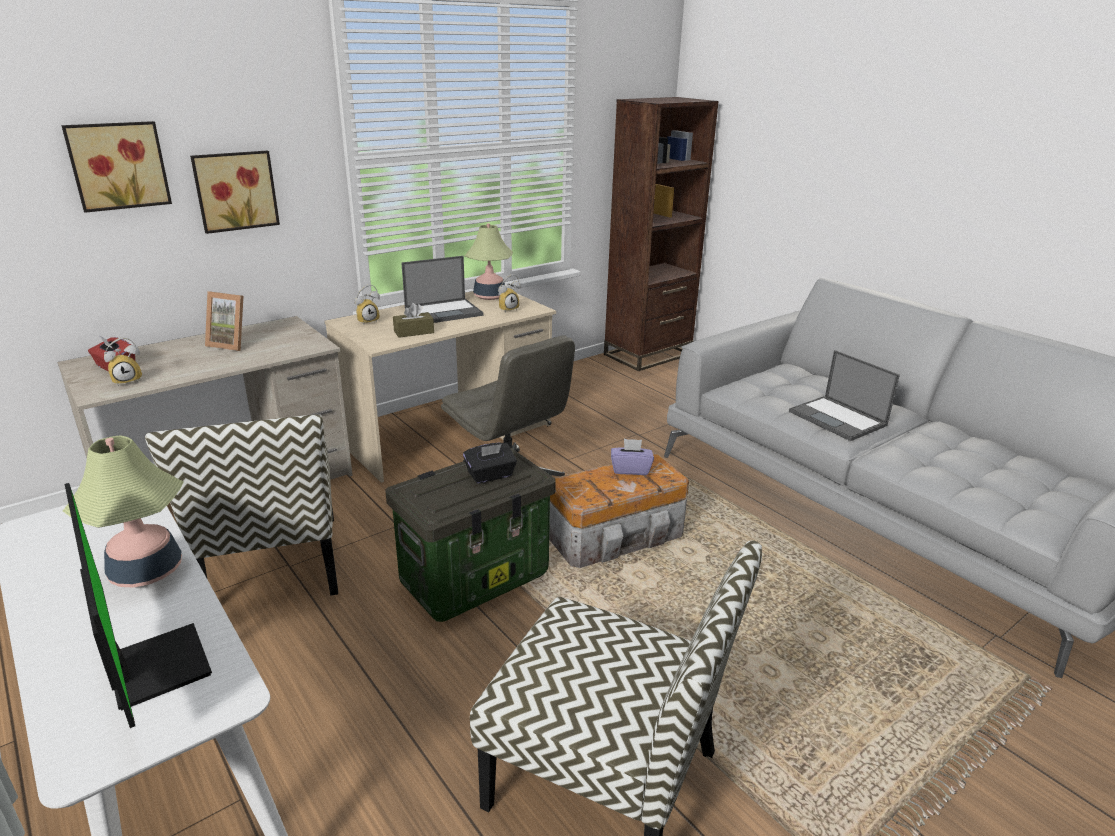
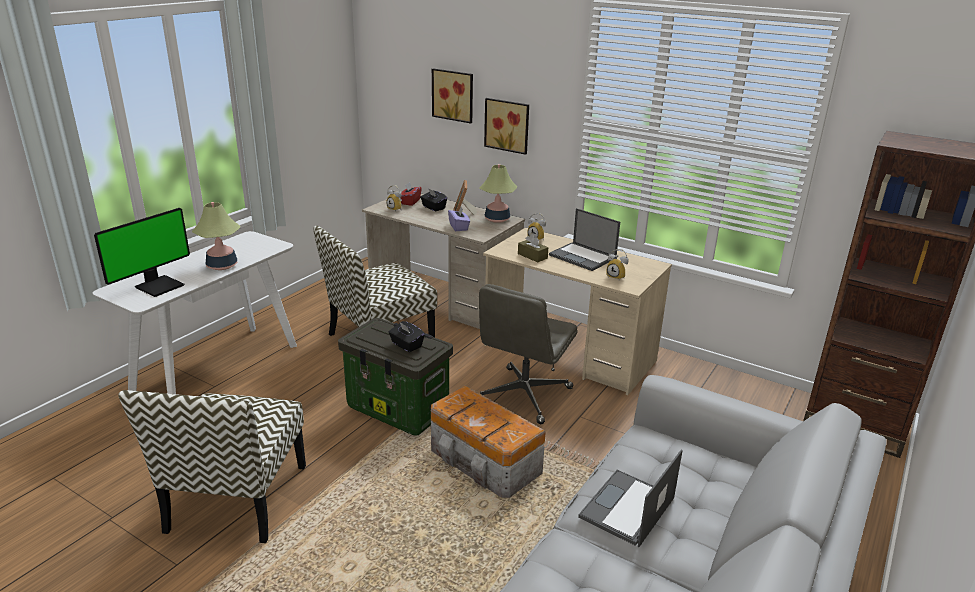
camera: 70 degrees right, 0 degrees up
(169, 356) = (433, 208): none -> black tissue box
(489, 296) = (639, 265): table lamp -> table lamp (497, 219)
(630, 469) = (503, 419): purple tissue box -> purple tissue box (459, 227)

